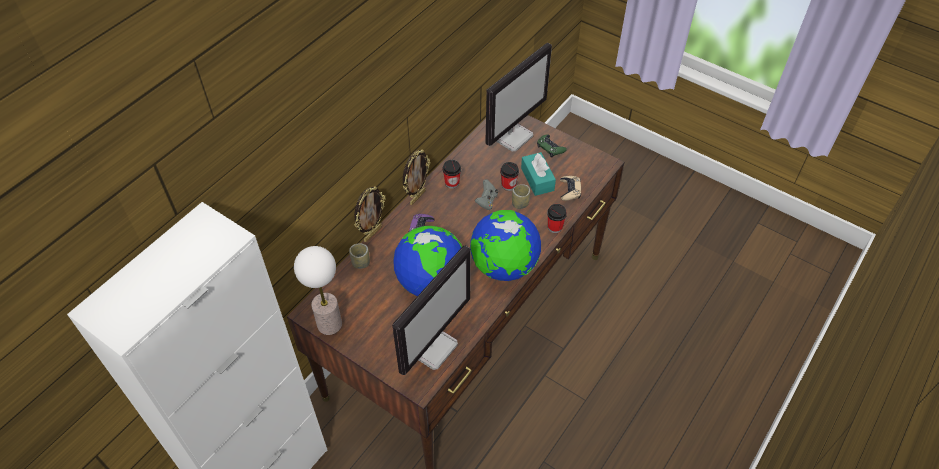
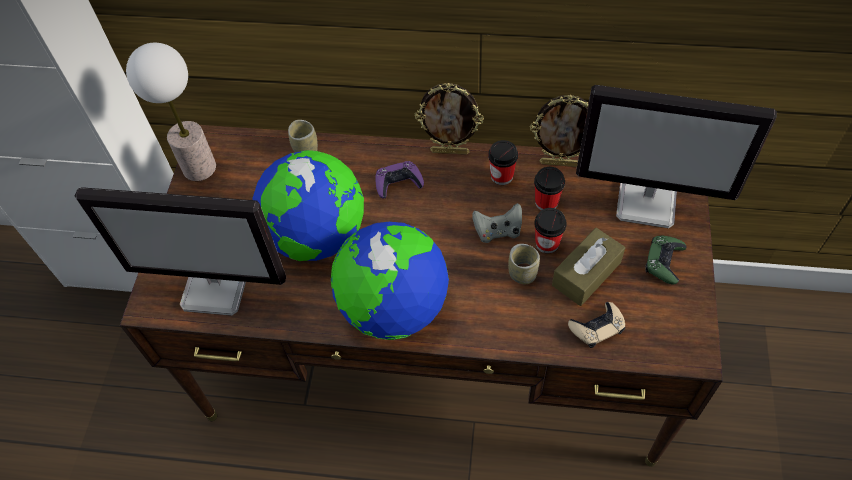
camera: 65 degrees right, 5 degrees up
(372, 233) = (359, 137): picture frame -> picture frame (559, 163)
(537, 179) = (586, 274): turquoise tissue box -> brown tissue box
(555, 227) = (508, 340): cup -> cup (546, 202)

